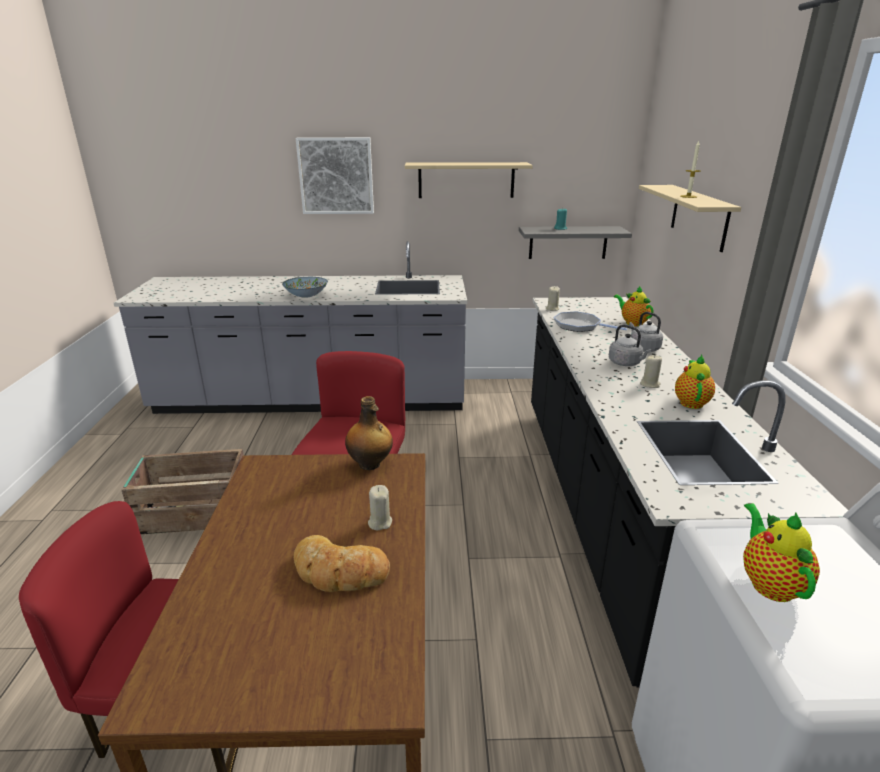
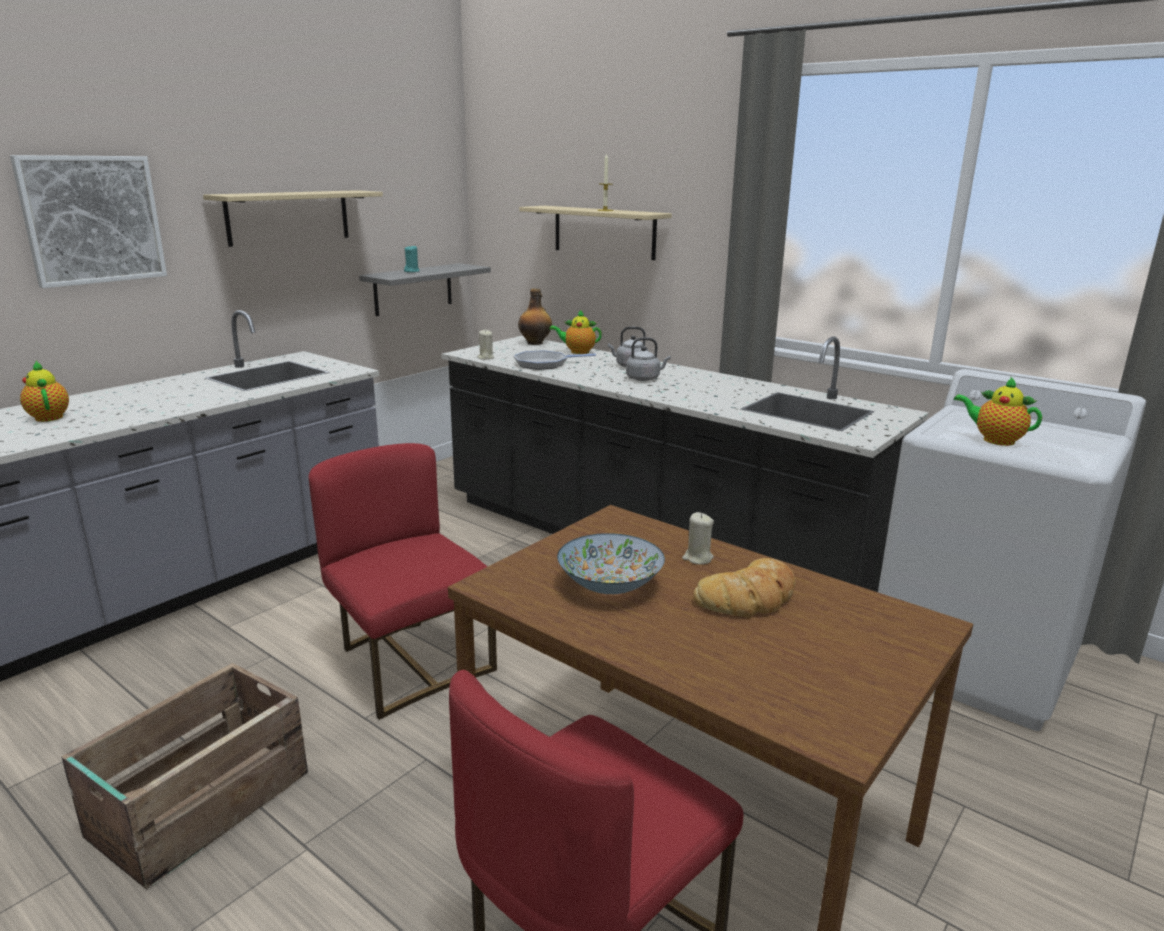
camera: 50 degrees left, 5 degrees down
(306, 296) = (140, 415): bowl -> bowl (610, 586)
(370, 464) = (590, 531): bottle -> bottle (535, 343)
(650, 384) = (692, 386): beige candle -> none
(691, 402) = (740, 388): teapot -> teapot (49, 417)

